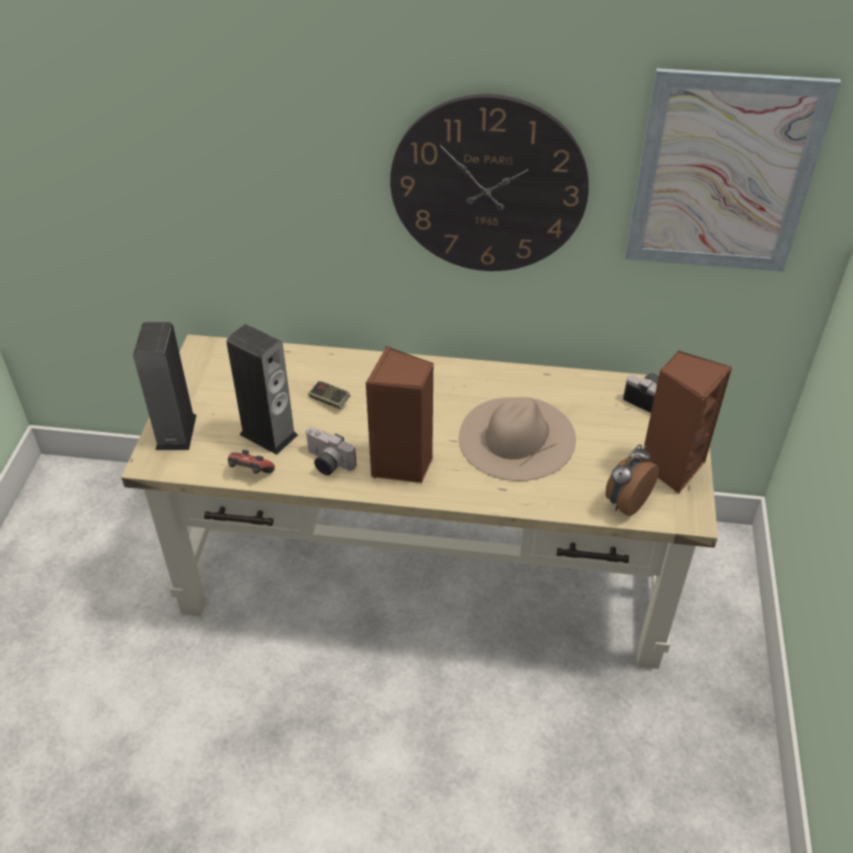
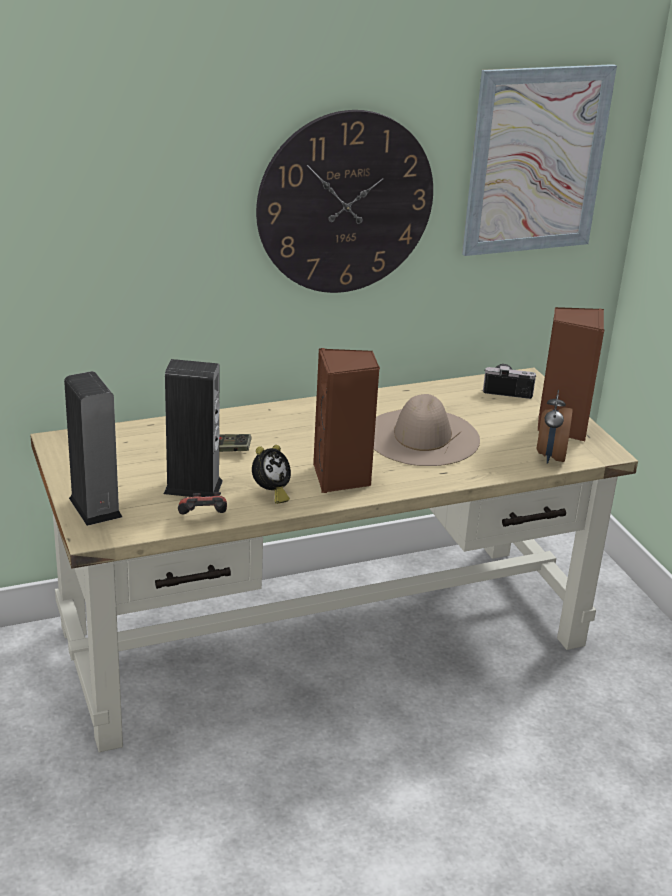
camera: 30 degrees left, 15 degrees down
(327, 463) = (270, 493): camera -> alarm clock

